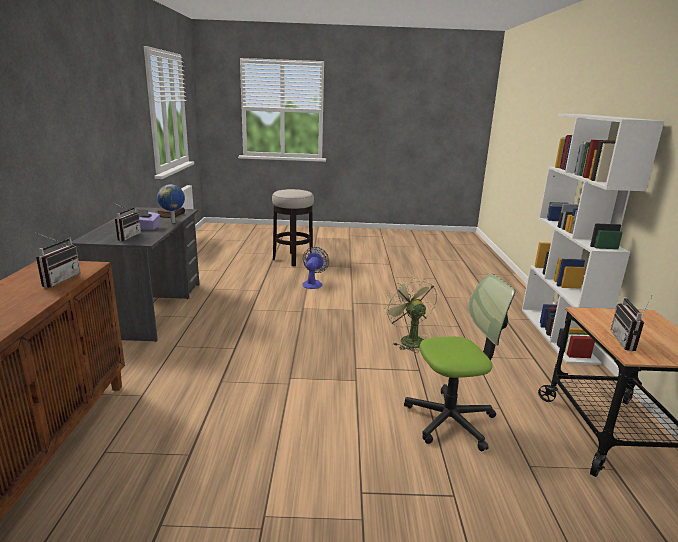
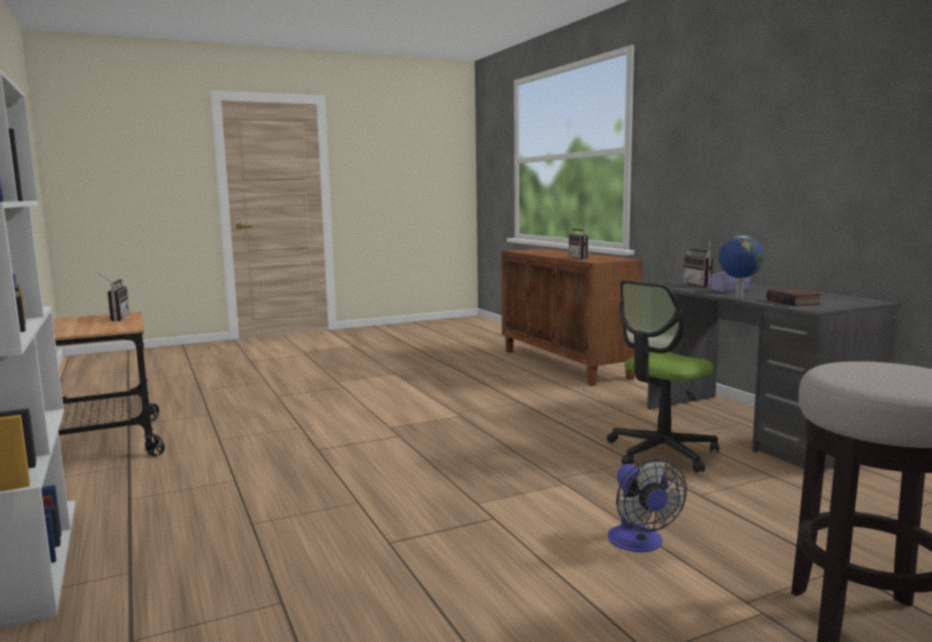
camera: 155 degrees right, 10 degrees down
(408, 340) = (344, 478): green fan -> none
(450, 420) = (277, 423): office chair -> office chair (661, 452)

